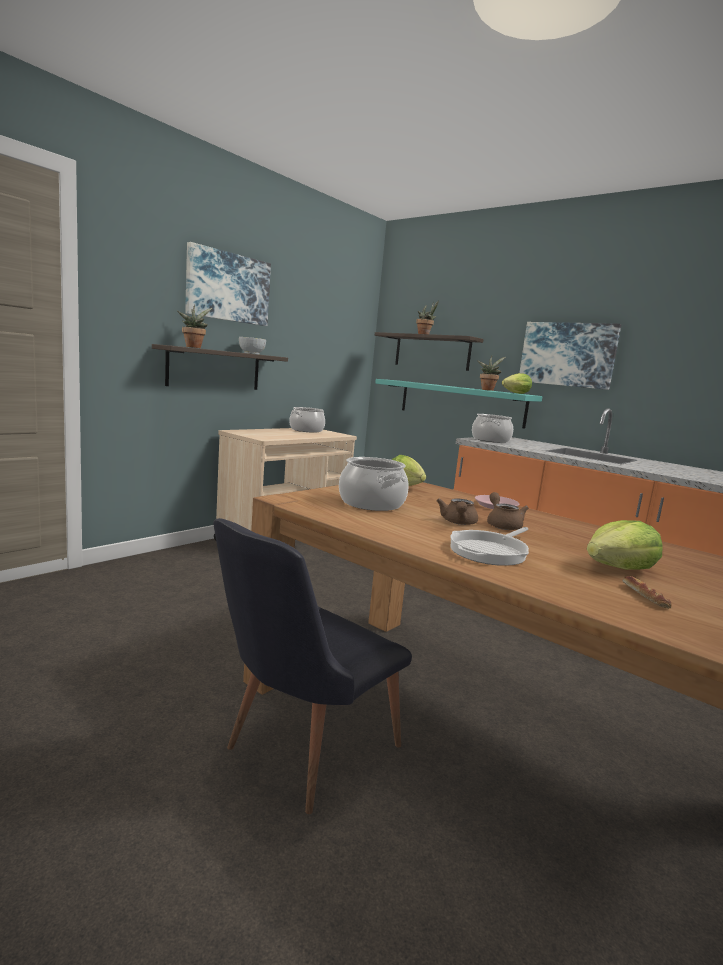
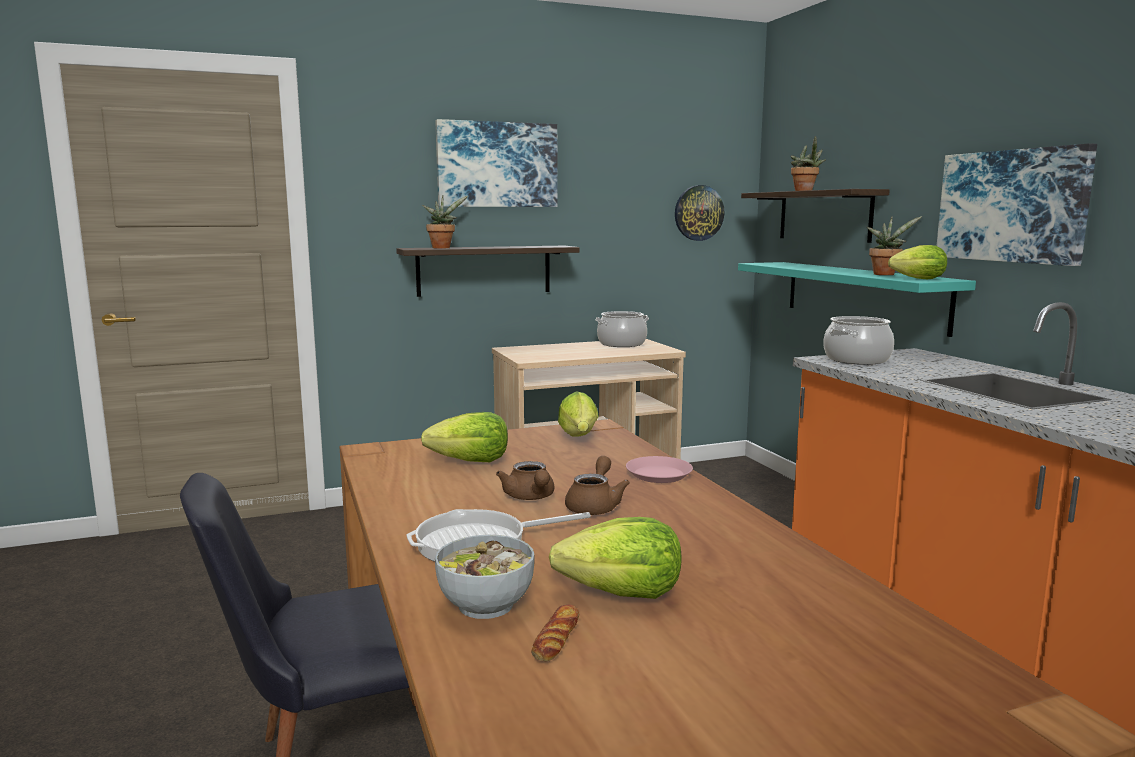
camera: 30 degrees right, 0 degrees up
(251, 353) = (529, 246): bowl -> bowl (485, 605)
(345, 342) = (698, 213): none -> wall clock
(372, 503) = (470, 461): cooking pot -> lettuce
(458, 523) = (530, 497): brown teapot -> brown teapot turned 60 degrees counterclockwise

